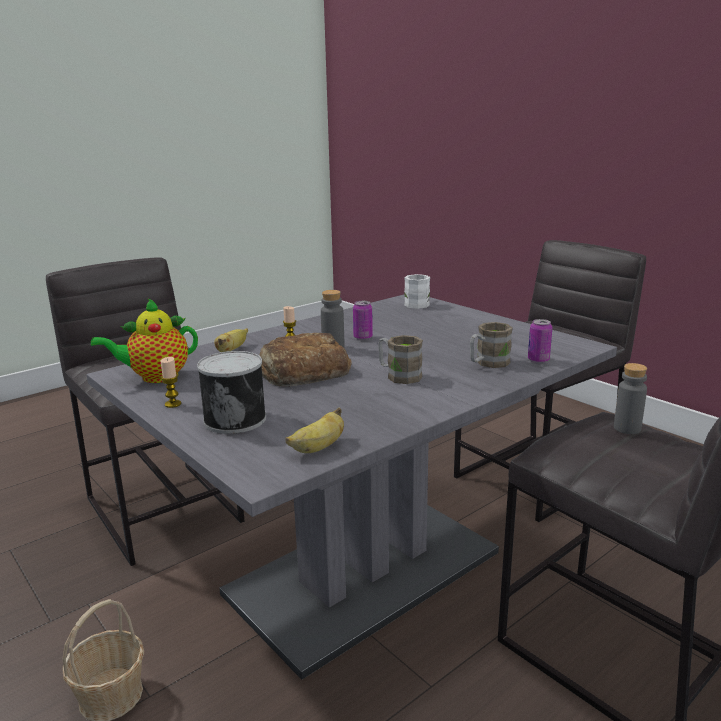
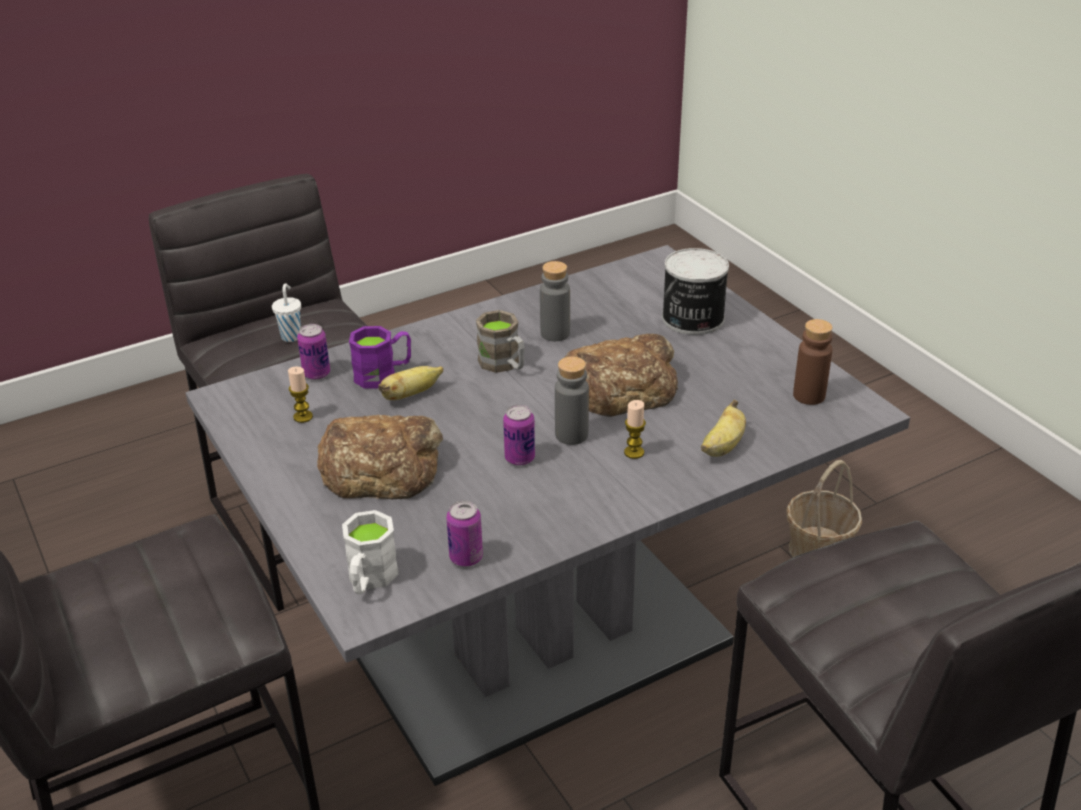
camera: 170 degrees left, 15 degrees up
(155, 377) = (809, 395): teapot -> brown bottle
(173, 404) = (766, 346): candle -> candle (303, 417)
(318, 448) = (613, 280): banana -> banana (410, 394)
(374, 310) = (466, 557): none -> can
(445, 329) = (381, 466): none -> bread
(487, 363) = (383, 374): brown mug -> purple mug
(627, 428) = (269, 366): grey bottle -> grey bottle (555, 333)
(644, 454) = (291, 336): none -> white cup

